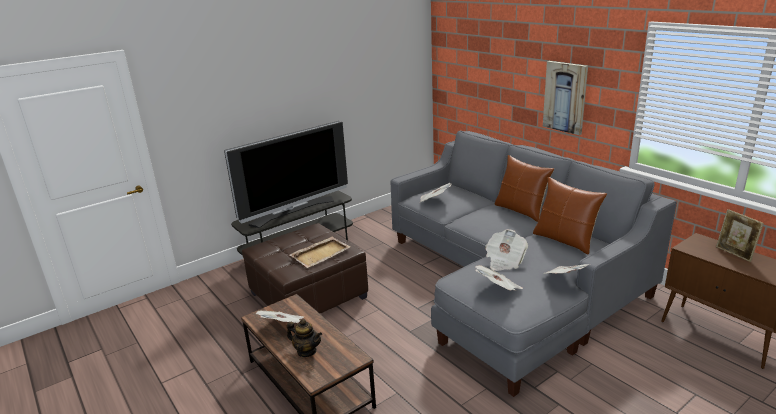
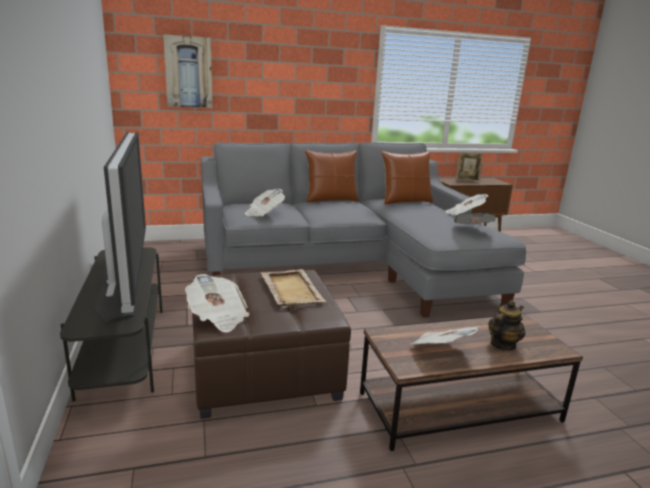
camera: 70 degrees left, 5 degrees down
(504, 261) = (425, 219): newspaper -> newspaper (218, 317)
(565, 97) = (309, 96): picture -> picture (188, 72)

